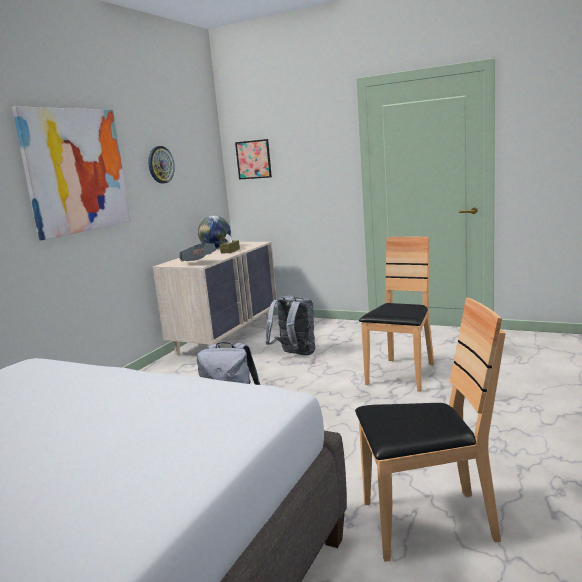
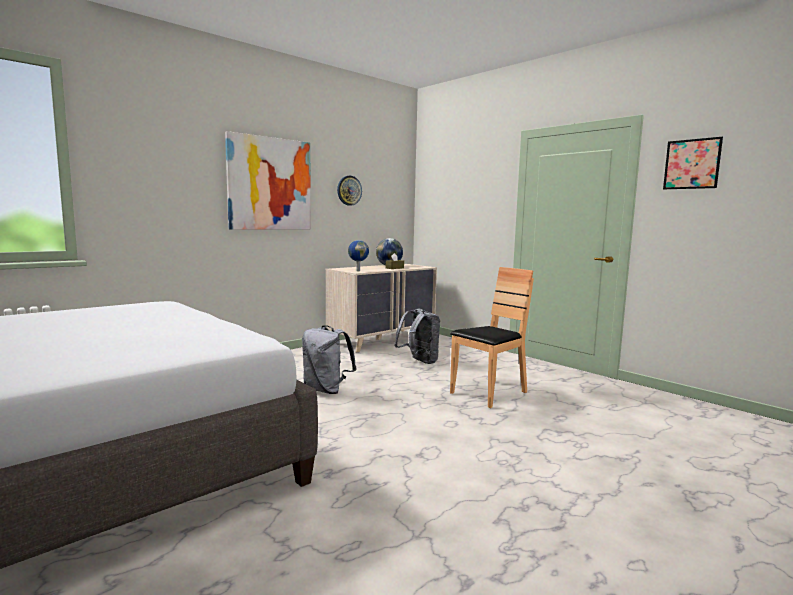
camera: 20 degrees right, 5 degrees down
(198, 263) = (358, 271): newspaper -> globe
(253, 159) = (436, 197): picture -> picture (692, 164)
(426, 523) = (385, 493): brown chair -> none

